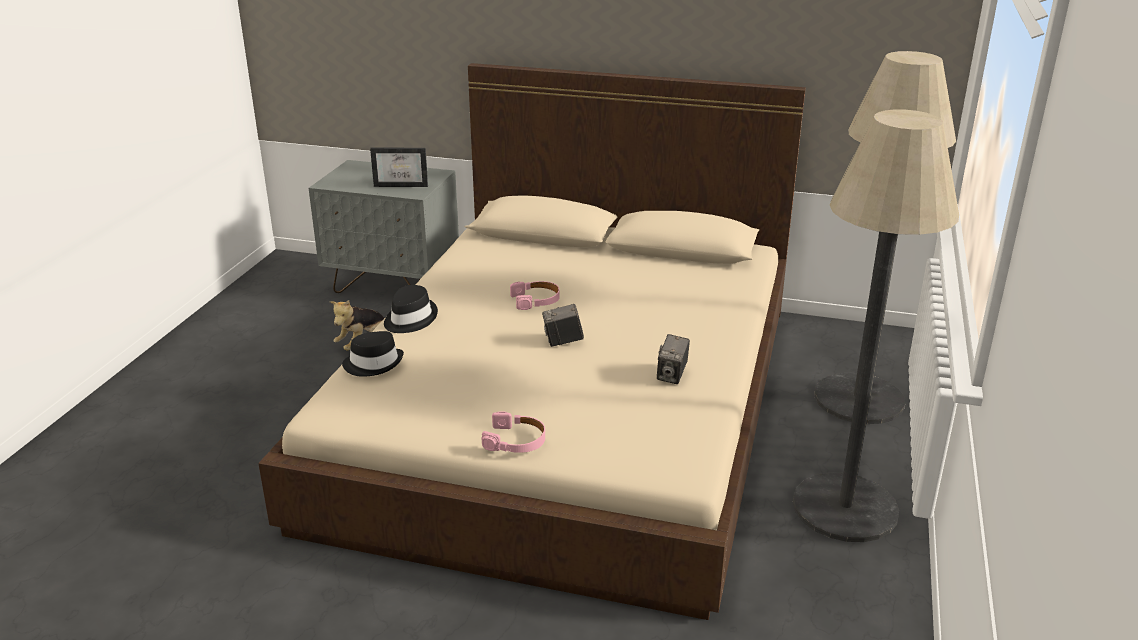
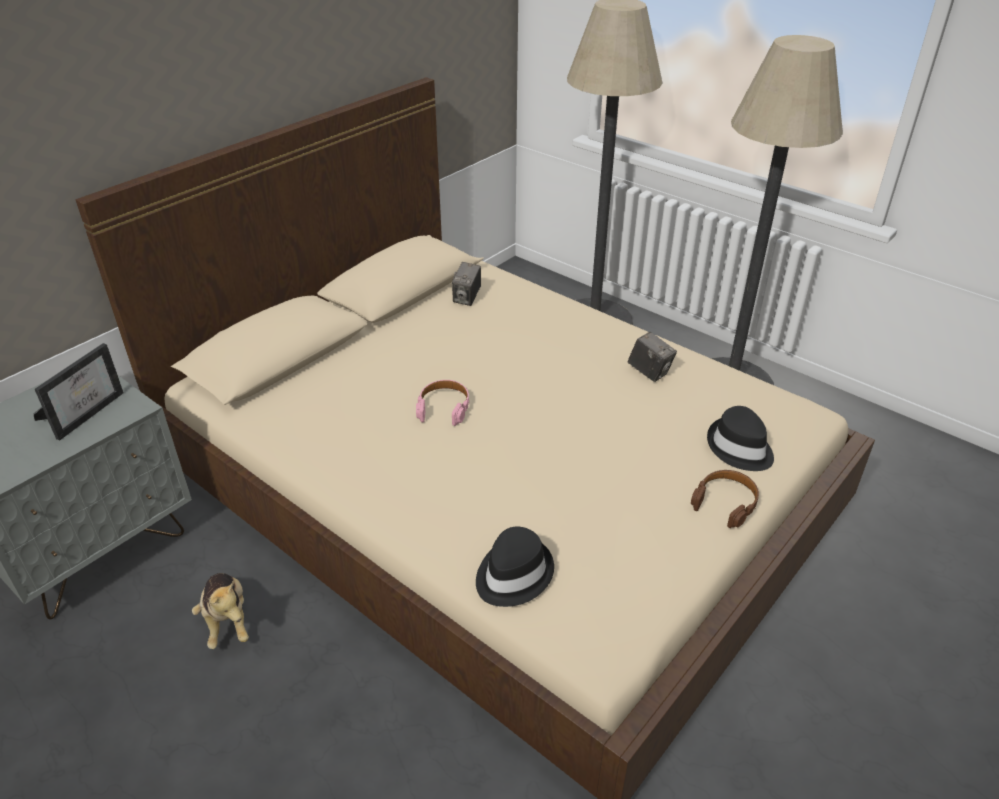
camera: 65 degrees left, 10 degrees up
(409, 319) = (412, 517): black hat -> black hat (739, 448)
(515, 441) = (725, 502): pink headphones -> brown headphones
(563, 341) = (547, 415): camera -> camera (467, 298)

